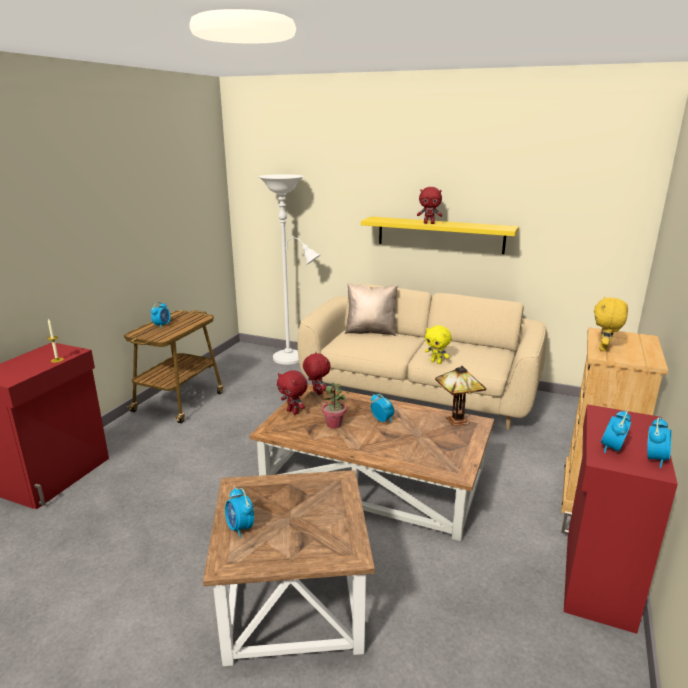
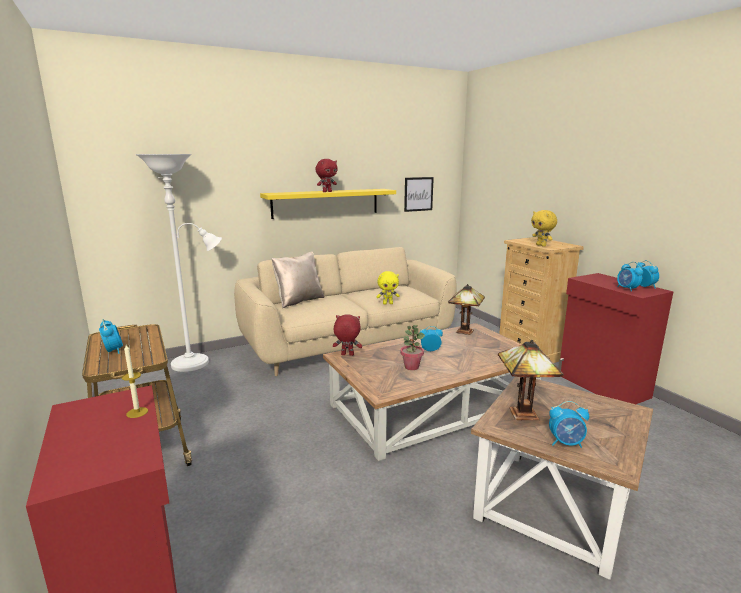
camera: 50 degrees left, 5 degrees down
(273, 492) = (521, 413): none -> table lamp
(293, 412) = (365, 374): red plush toy -> none
(573, 238) = (418, 194): none -> picture

